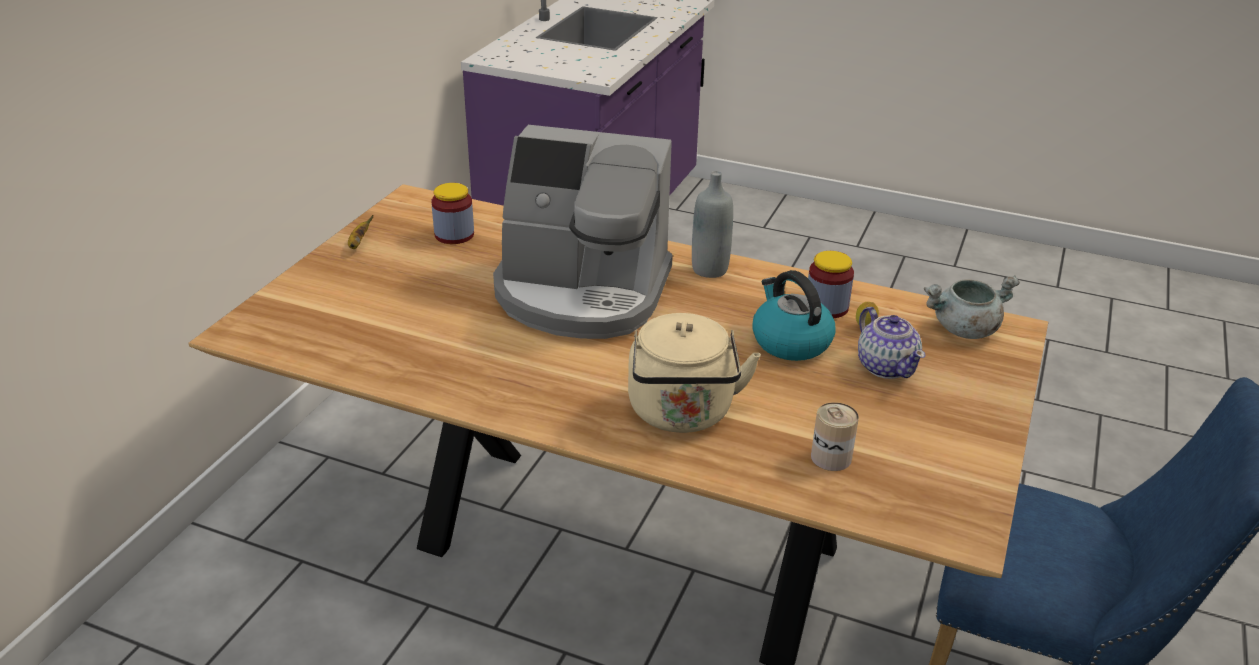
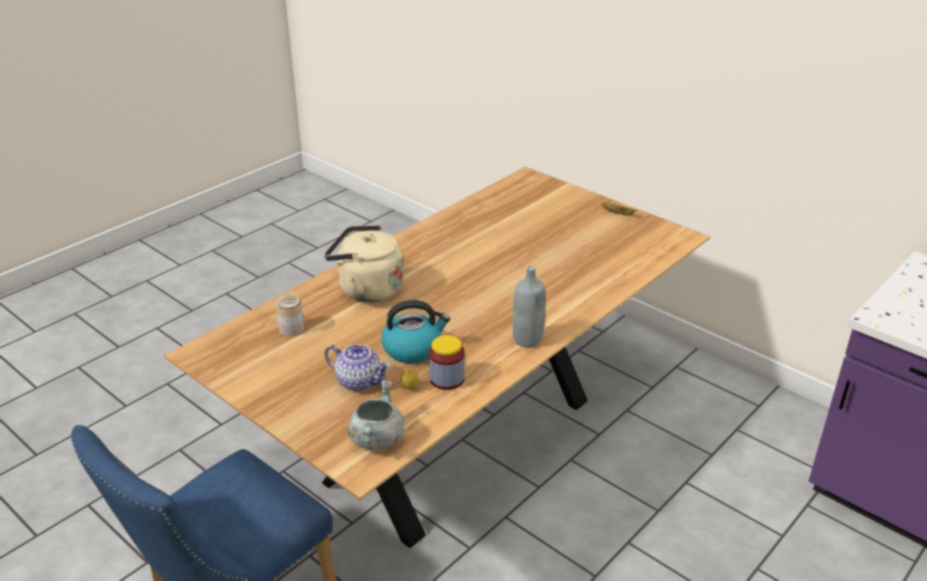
camera: 110 degrees right, 0 degrees up
(454, 235) = (620, 246): jar -> none
(582, 293) = (518, 280): coffee machine -> none
(886, 366) = (359, 381): teapot -> teapot turned 150 degrees counterclockwise

